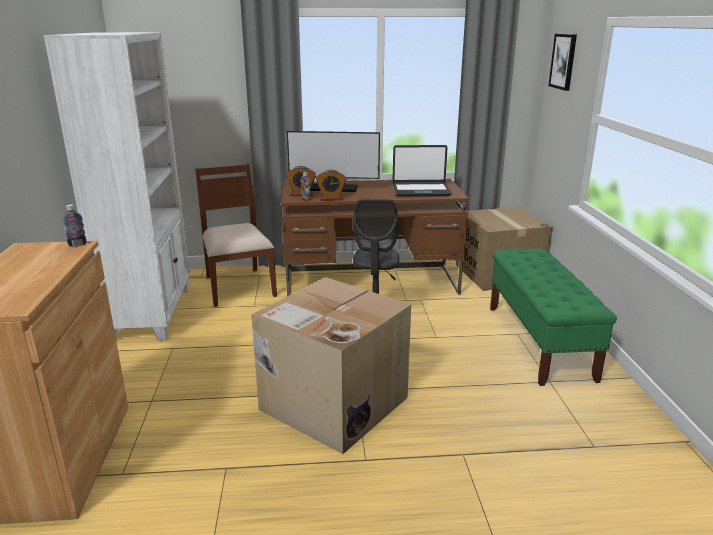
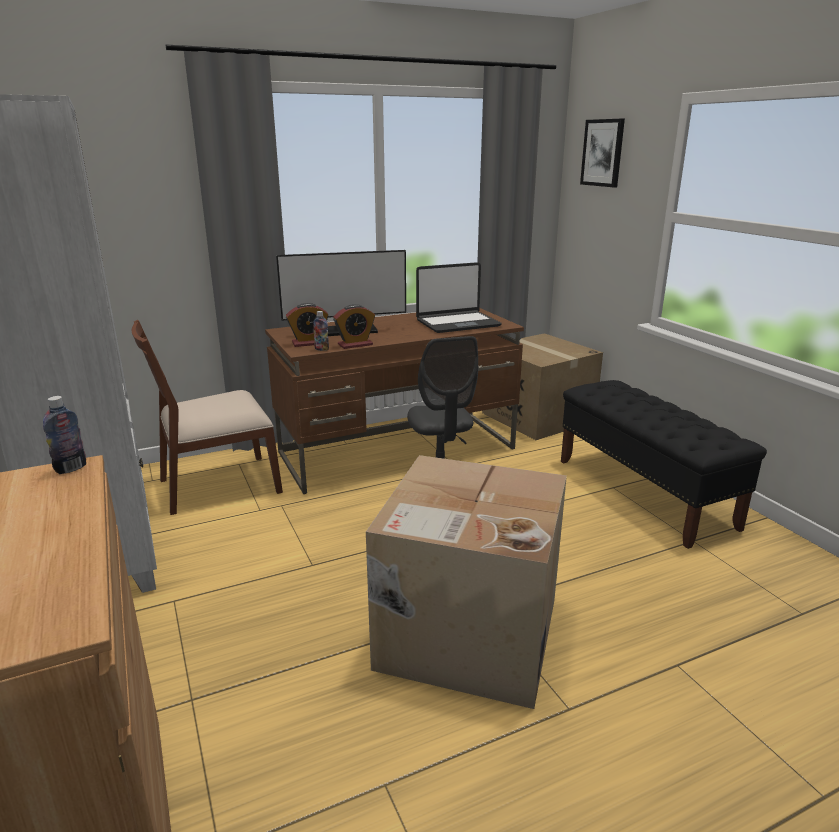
camera: 20 degrees left, 0 degrees up
(238, 286) = (218, 485): brown chair -> brown chair turned 75 degrees counterclockwise
(539, 342) = (644, 493): green bench -> black bench

